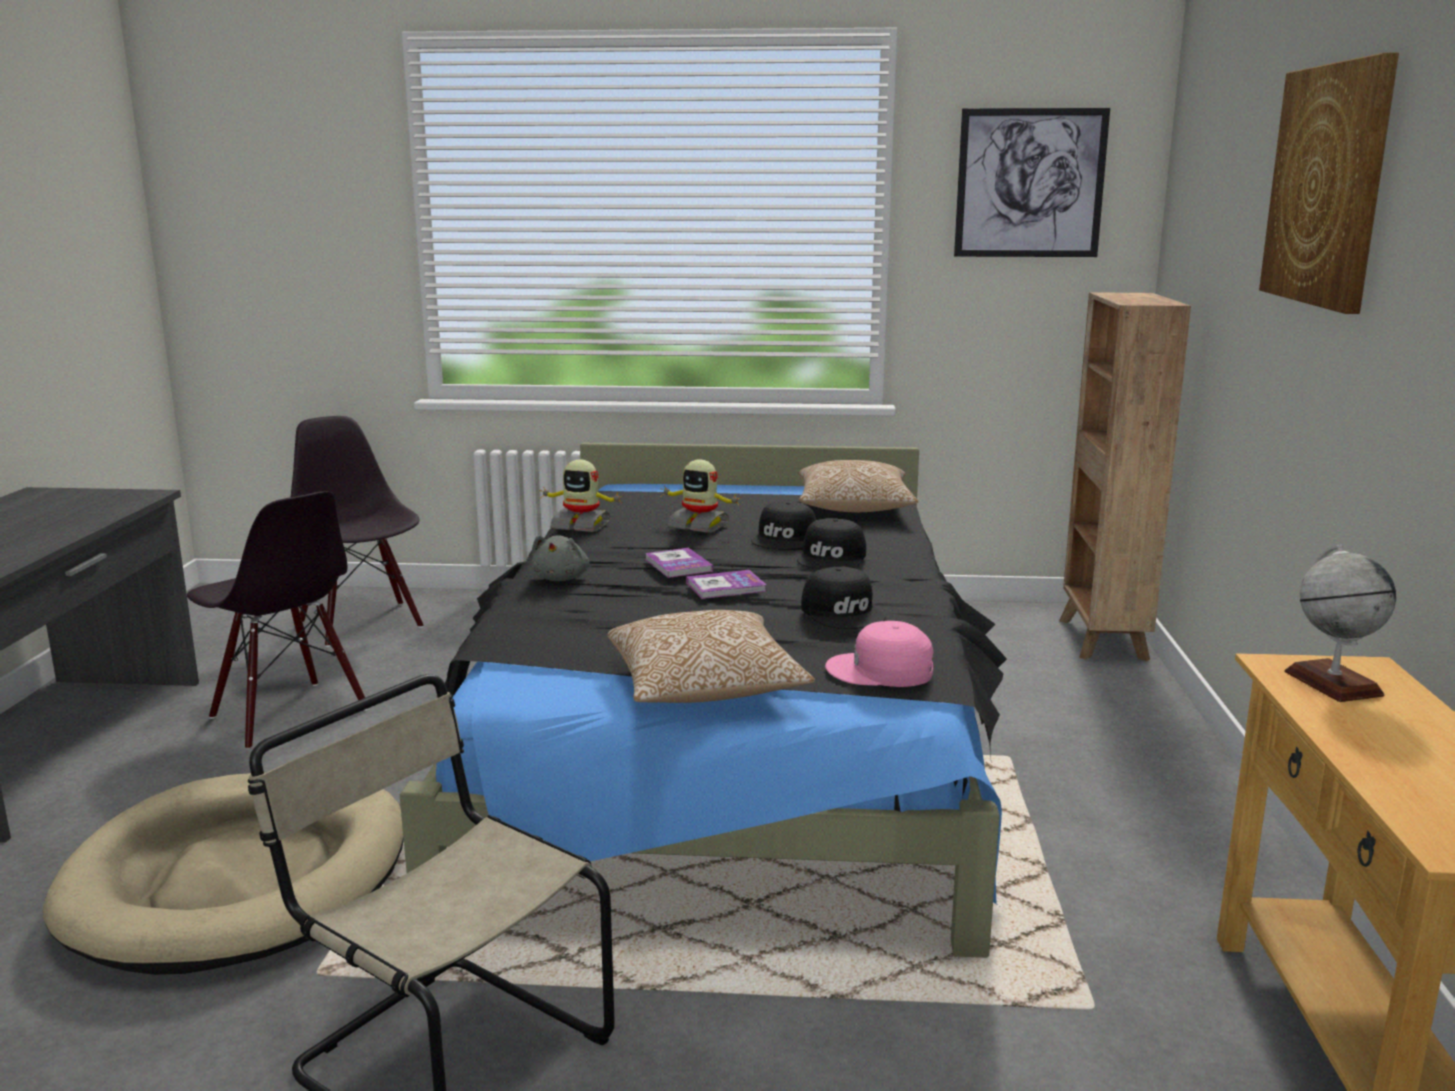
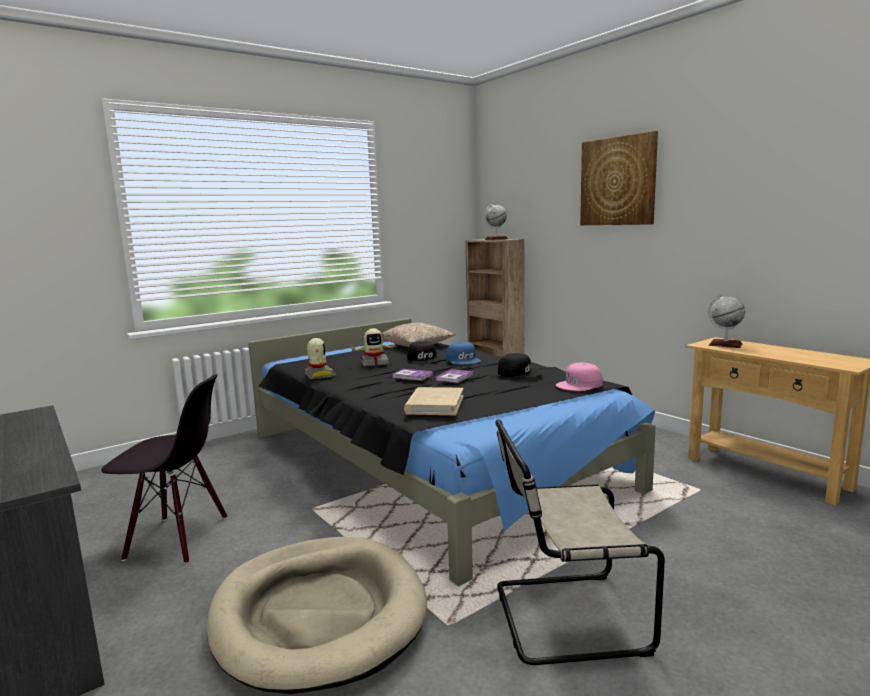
camera: 40 degrees left, 5 degrees down
(363, 624) = (133, 483): black chair -> none
(562, 578) = (372, 393): grey plush toy -> none
(570, 626) = (434, 405): none -> beige book
(581, 526) = (319, 375): toy robot -> toy robot turned 90 degrees counterclockwise
(704, 689) = (538, 409): pillow -> none
(833, 558) = (463, 360): black cap -> blue cap
(1030, 183) = (430, 194): picture -> none
(1138, 299) = (496, 239): none -> globe

